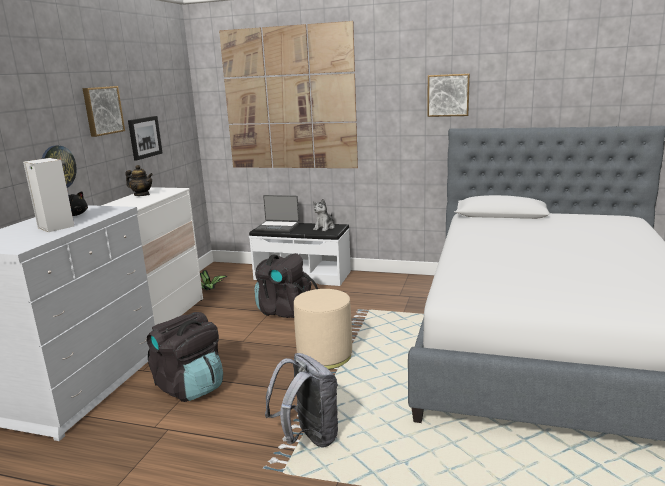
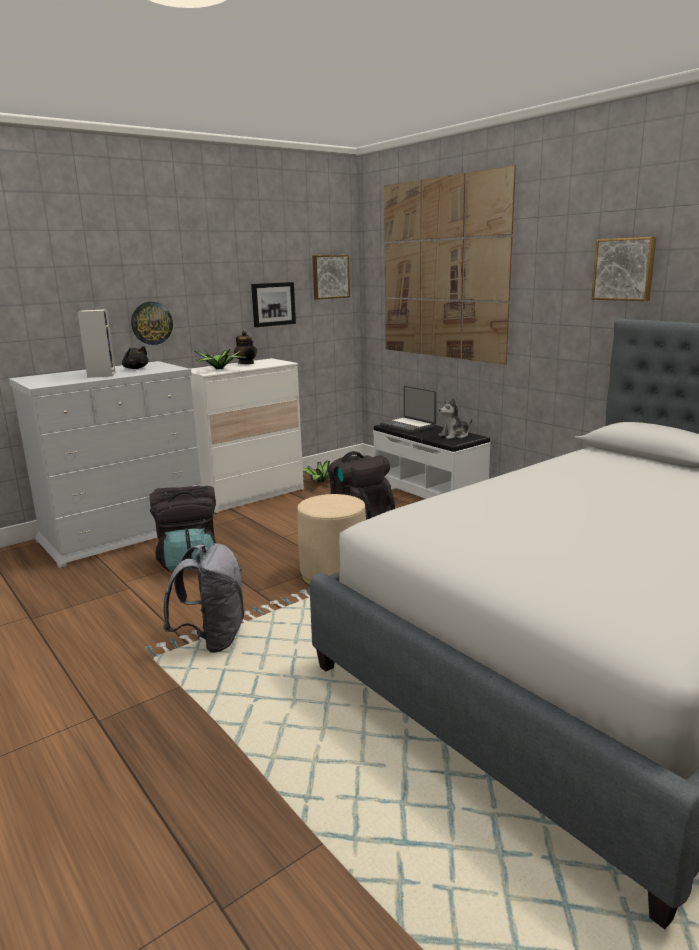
camera: 35 degrees right, 0 degrees up
(102, 110) = (217, 271): picture -> picture (330, 276)
(132, 203) = (221, 369): none -> potted plant

